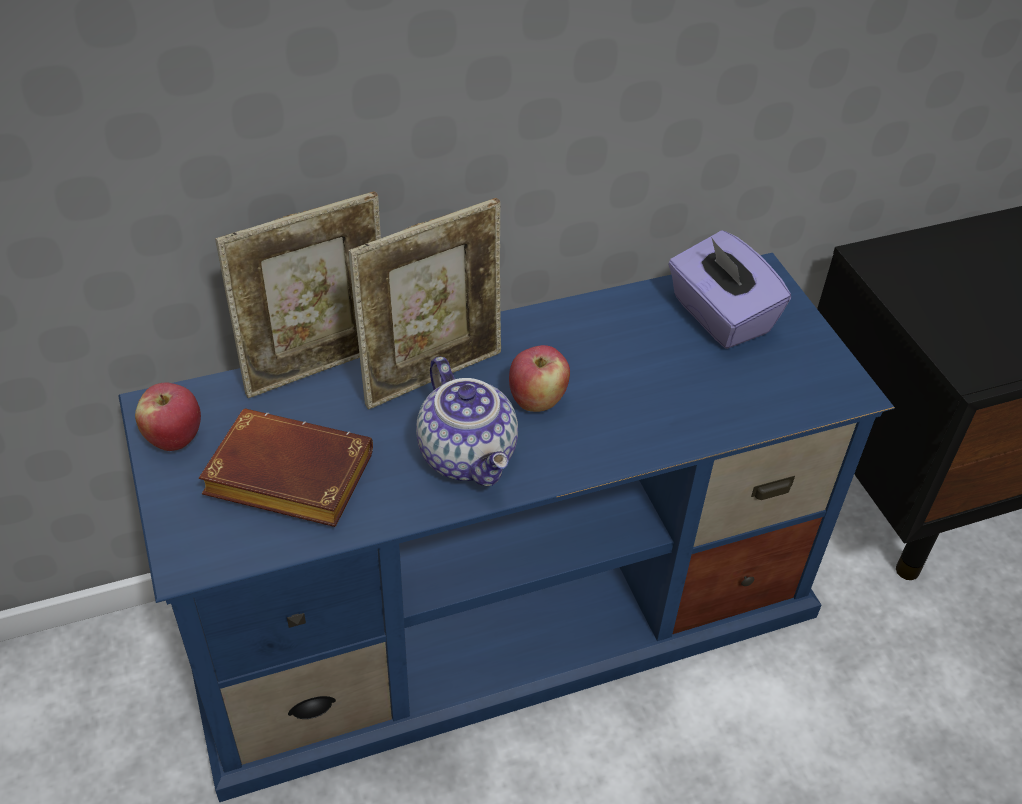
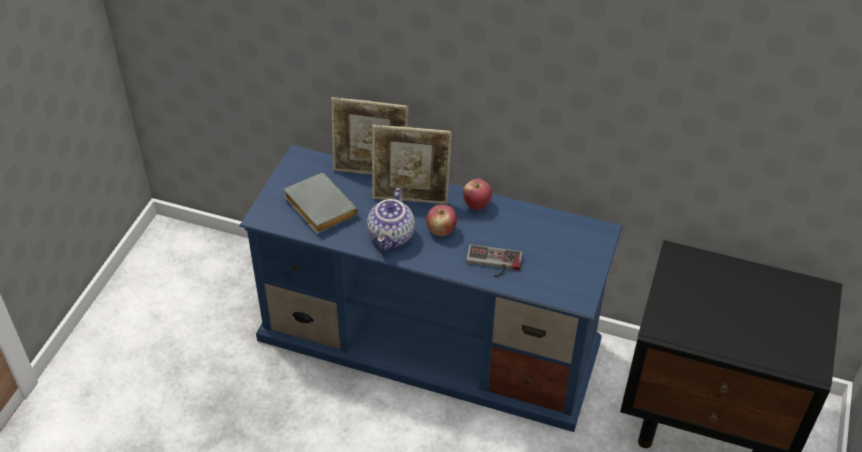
camera: 40 degrees right, 0 degrees up
(174, 438) = (294, 171): apple -> apple (476, 205)
(284, 479) = (317, 207): brown book -> grey book
(671, 407) = (493, 264): none -> game controller
(719, 316) = (560, 239): purple tissue box -> none

